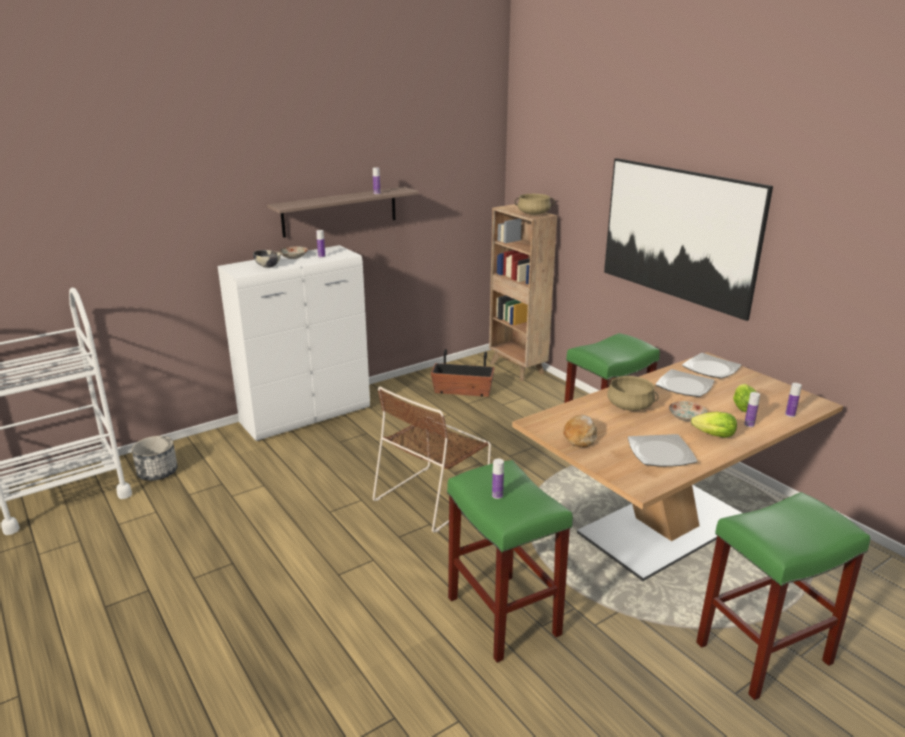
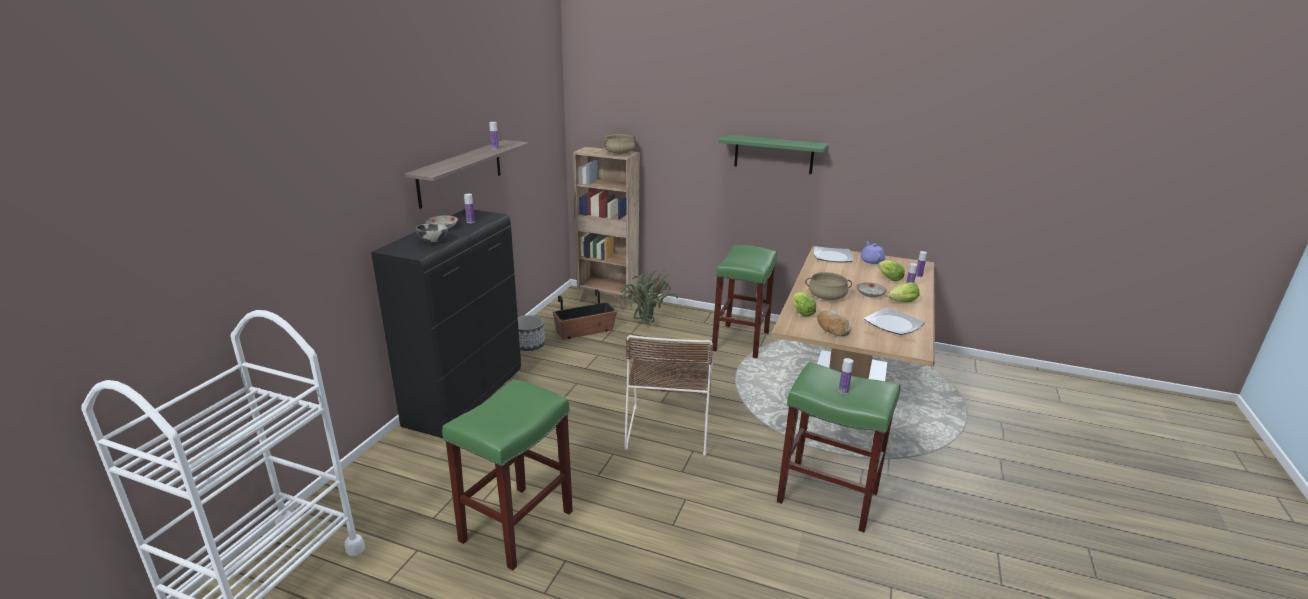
camera: 35 degrees left, 0 degrees up
(158, 472) = (365, 510): planter -> planter (529, 345)
(307, 416) = (466, 398): white cabinet -> black cabinet
(524, 402) = (646, 326): none -> potted plant
(574, 412) = (801, 312): none -> lettuce
(679, 234) = (773, 154): picture -> green shelf
(684, 386) = (837, 273): plate -> none
(754, 384) = (871, 261): none -> purple teapot
(762, 654) = (988, 448): green stool -> green stool (516, 527)

